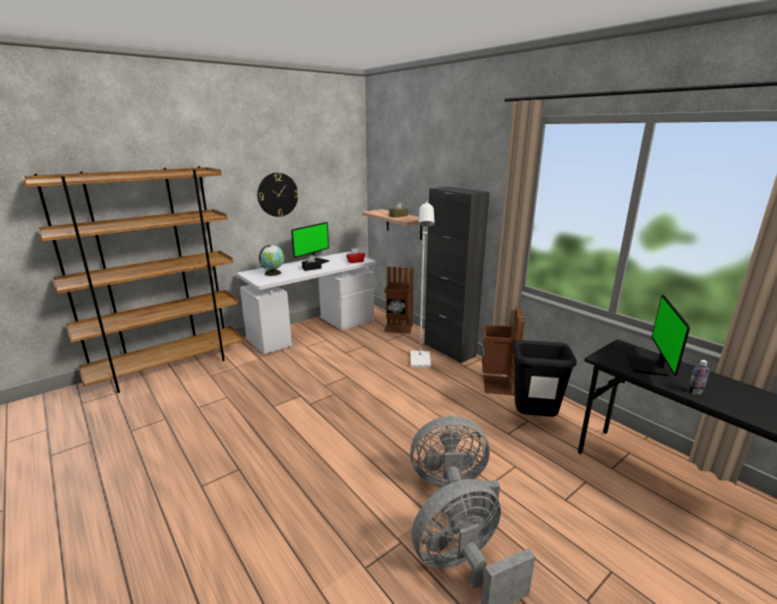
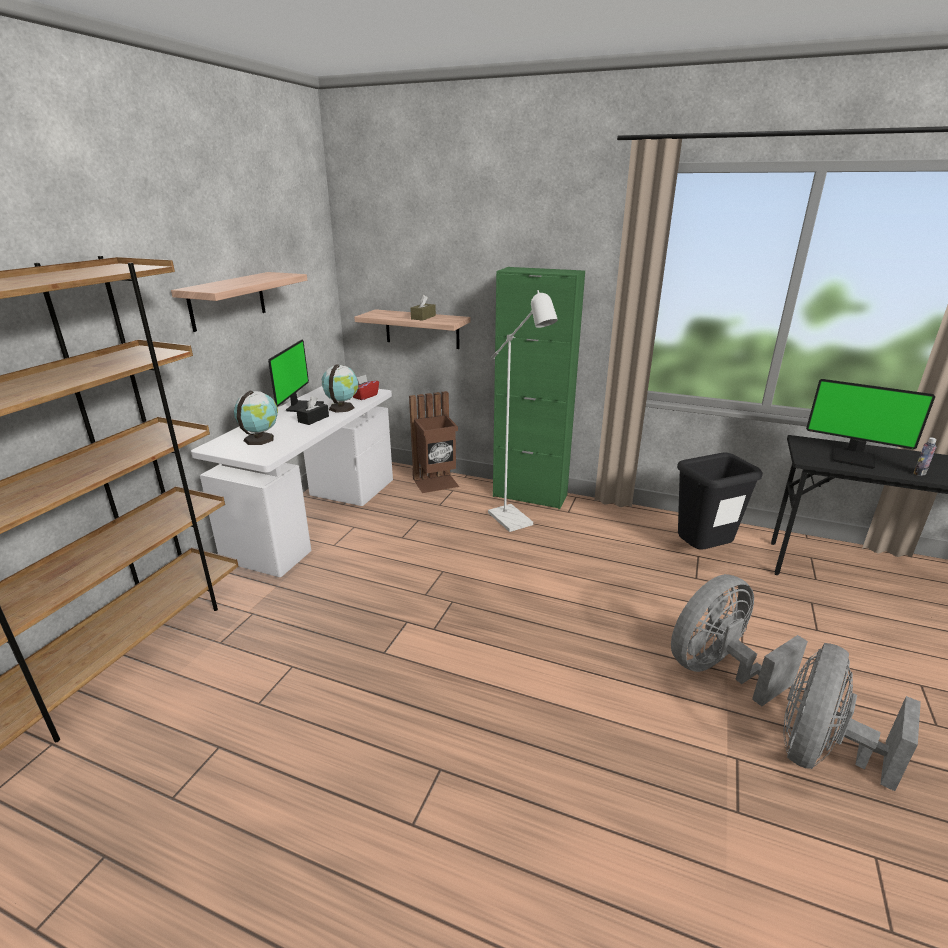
camera: 30 degrees left, 5 degrees up
(277, 194) = (227, 301): wall clock -> shelf
(335, 265) = (342, 407): none -> globe
(449, 350) = (530, 496): black cabinet -> green cabinet
(496, 385) = (625, 524): brown trash can -> none
(649, 367) = (854, 458): monitor -> monitor turned 45 degrees counterclockwise

